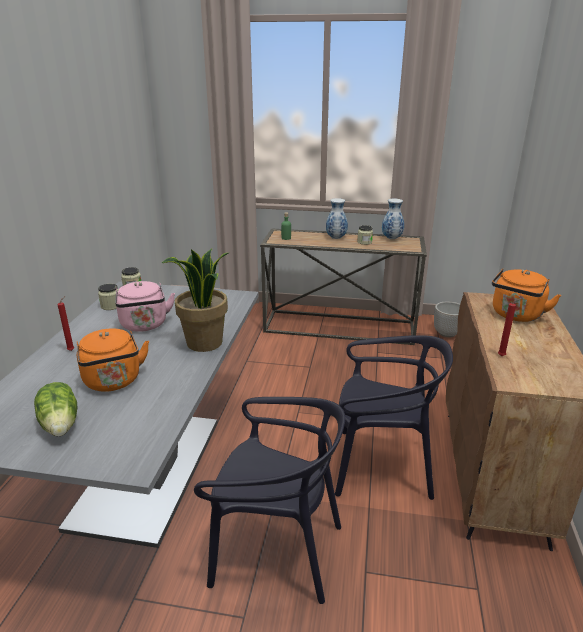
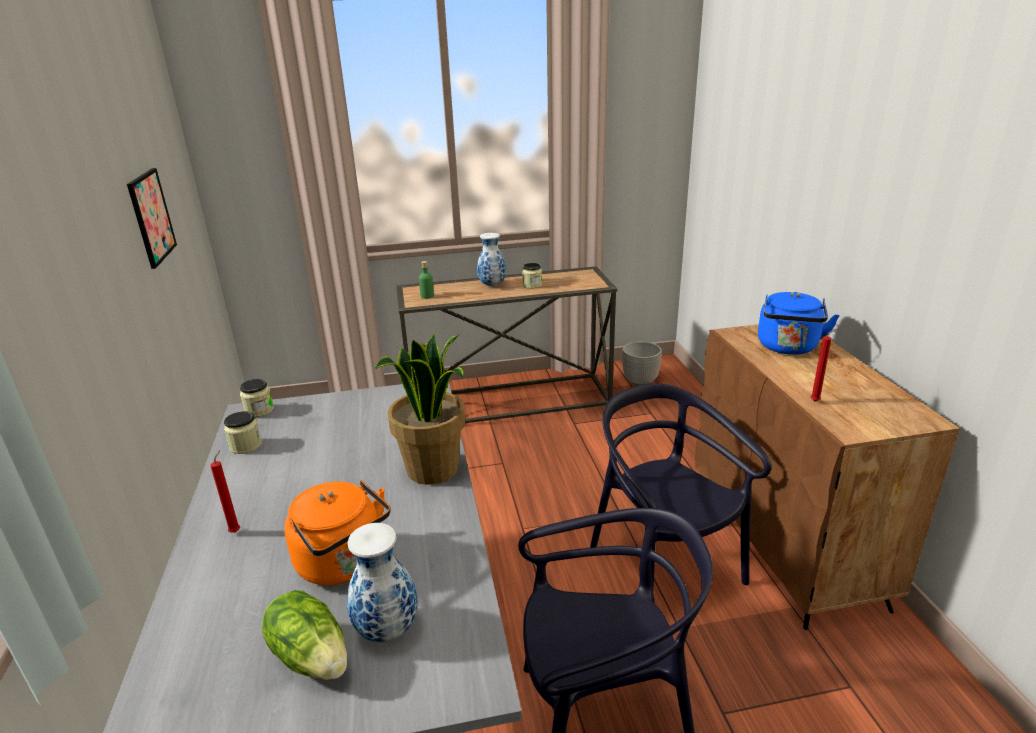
camera: 20 degrees left, 0 degrees up
(104, 157) = (151, 217): none -> picture
(145, 325) = (323, 464): pink kettle -> none
(381, 466) = (663, 570): black chair -> black chair turned 105 degrees counterclockwise
(391, 238) = (560, 275): vase -> vase (385, 630)
(516, 315) = (788, 348): orange kettle -> blue kettle

